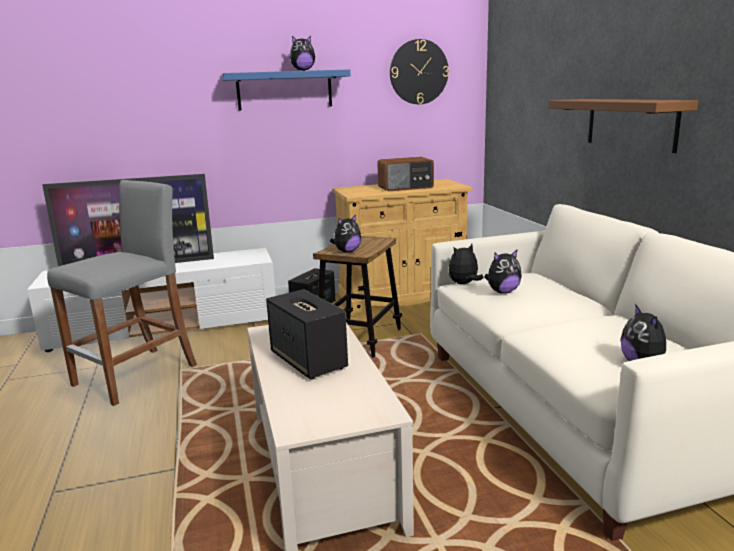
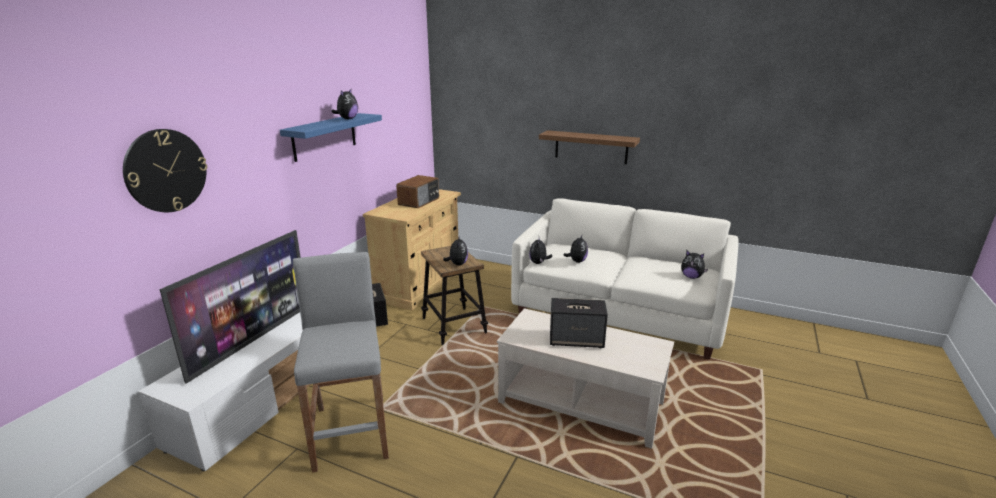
camera: 50 degrees left, 5 degrees up
(418, 72) = (400, 107): wall clock -> wall clock (166, 171)

